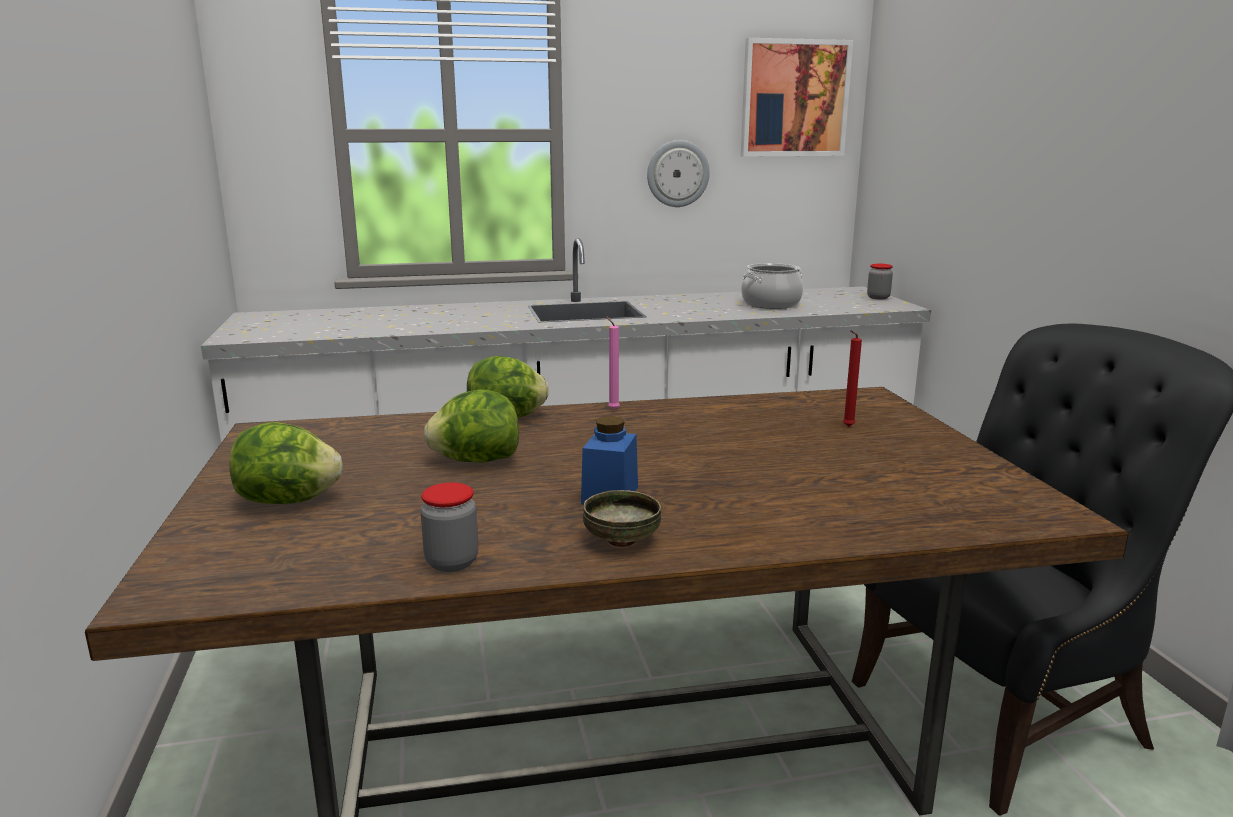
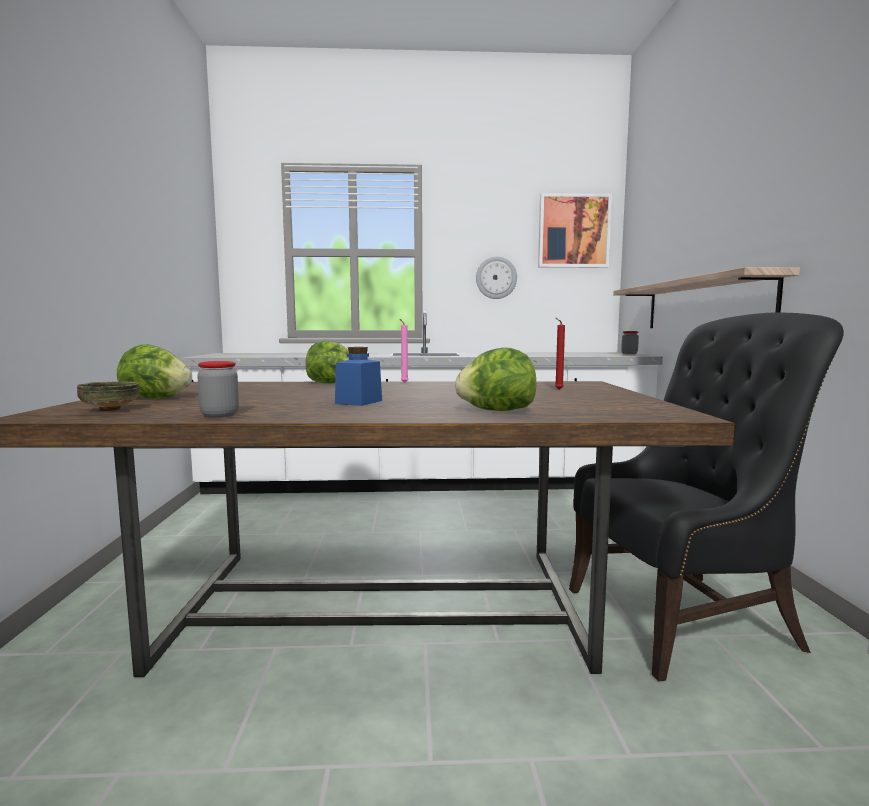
camera: 10 degrees right, 10 degrees down
(476, 461) = (290, 392): lettuce -> lettuce (497, 411)
(620, 540) = (342, 413): bowl -> bowl (109, 410)
(771, 304) = (551, 354): cooking pot -> none
(1003, 254) = (703, 305): none -> shelf

